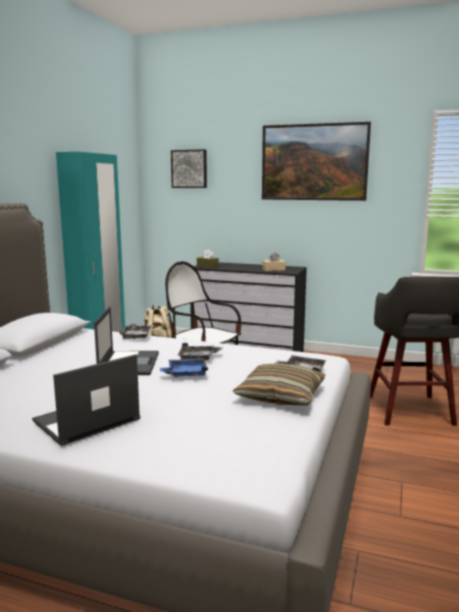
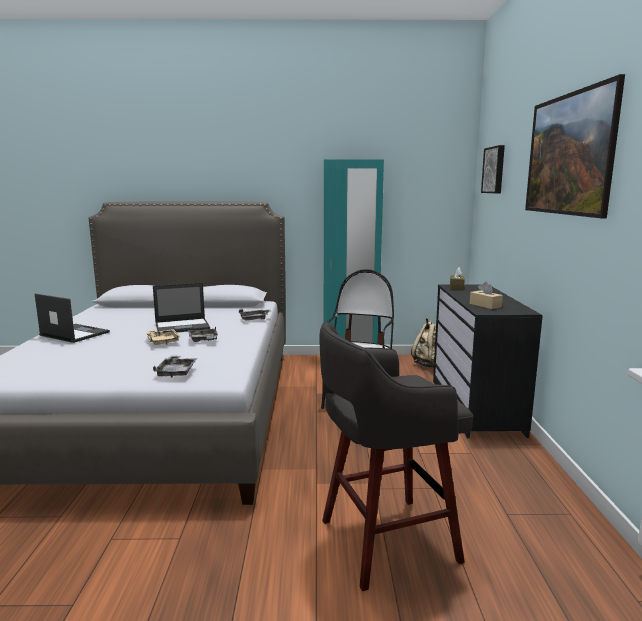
camera: 70 degrees right, 0 degrees up
(185, 374) = (162, 341): blue tray -> beige tray
(280, 396) = (114, 371): pillow -> none

